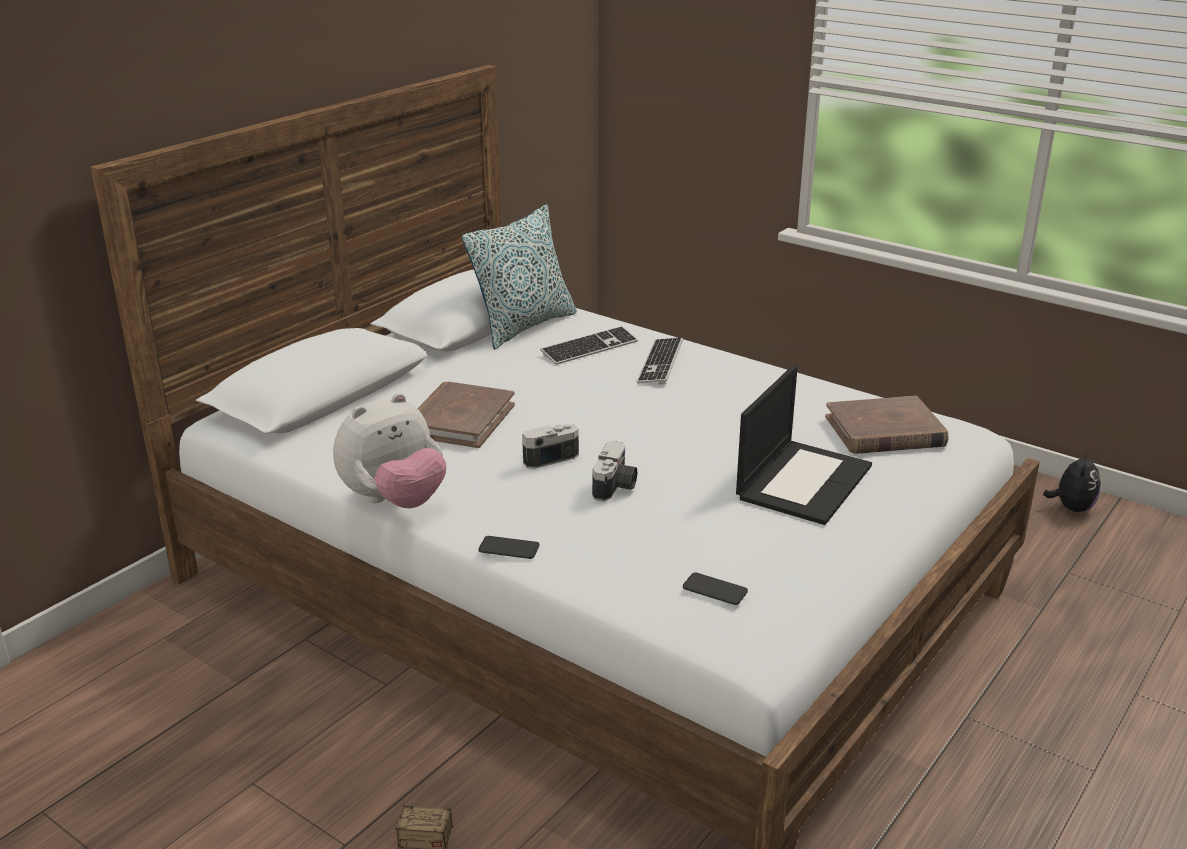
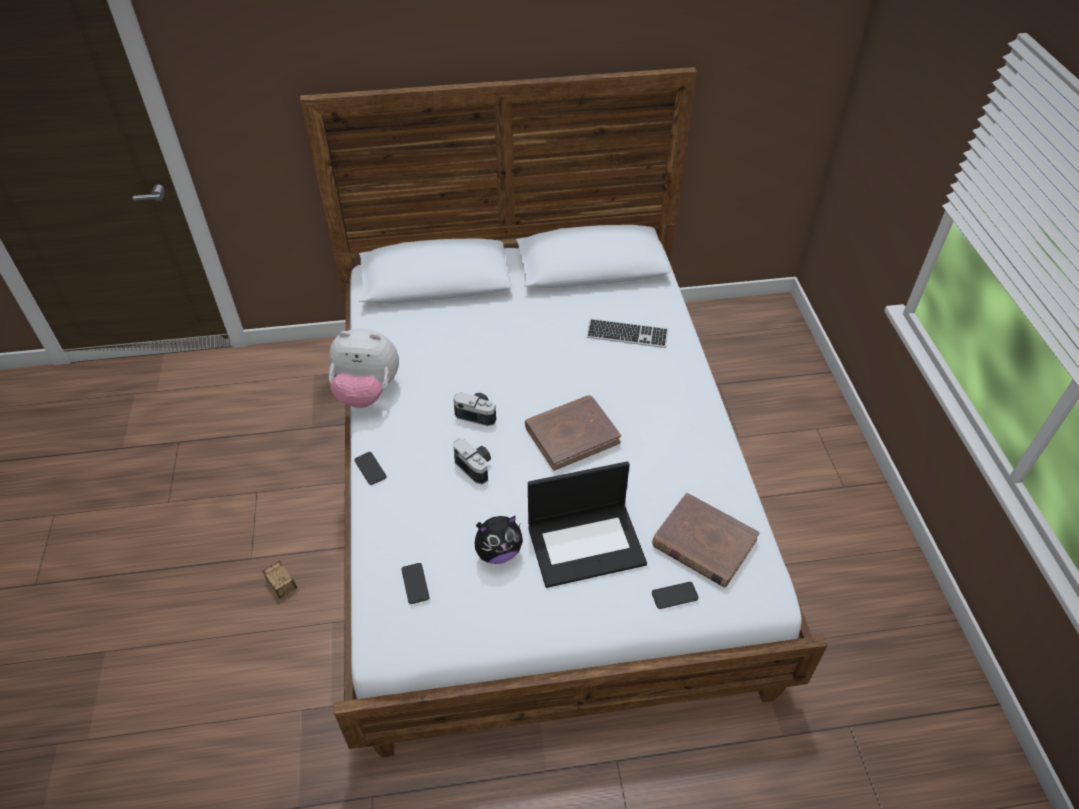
camera: 45 degrees right, 20 degrees up
(460, 420) = (474, 350): brown book -> brown book (572, 434)
(524, 326) = (615, 289): pillow -> none
(616, 487) = (476, 466): camera -> camera turned 105 degrees counterclockwise
(660, 363) = (651, 377): keyboard -> none
(923, 470) = (674, 595): none -> phone
(1071, 508) = (940, 680): plush toy -> plush toy (498, 552)

